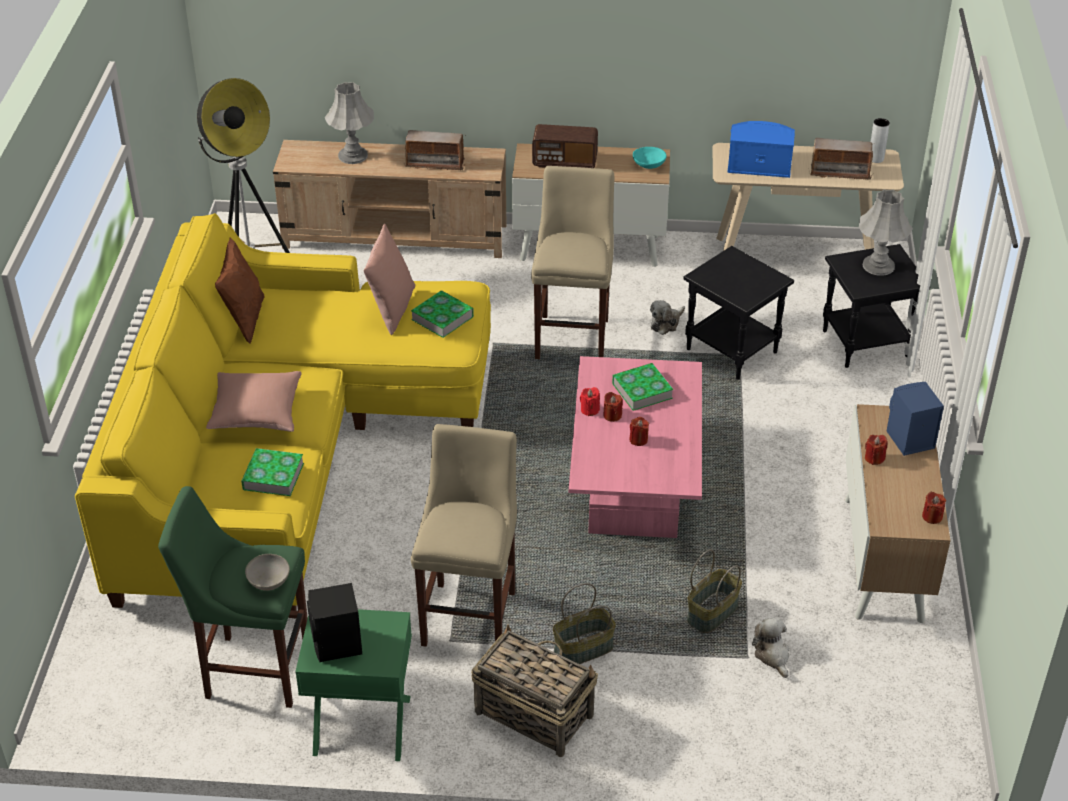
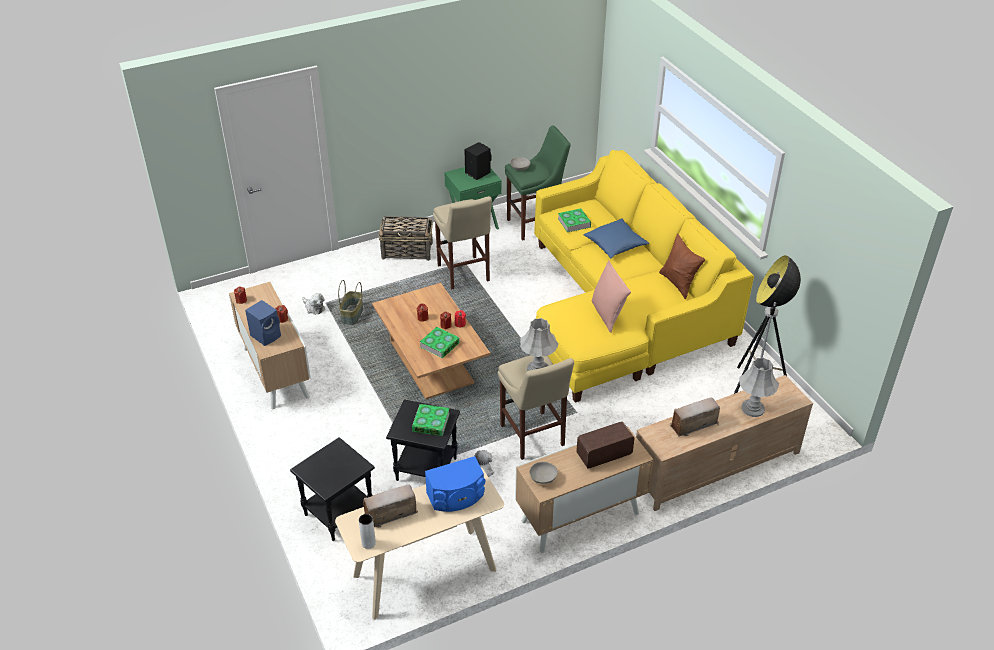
camera: 150 degrees right, 0 degrees up
(256, 412) = (615, 245): pink pillow -> blue pillow
(442, 318) = (574, 319): book -> book (431, 422)
(583, 650) = (402, 279): basket -> none
(635, 481) = (431, 362): pink coffee table -> brown coffee table
(649, 165) = (543, 478): turquoise bowl -> grey bowl
(878, 266) = (332, 471): grey table lamp -> grey table lamp (537, 369)

